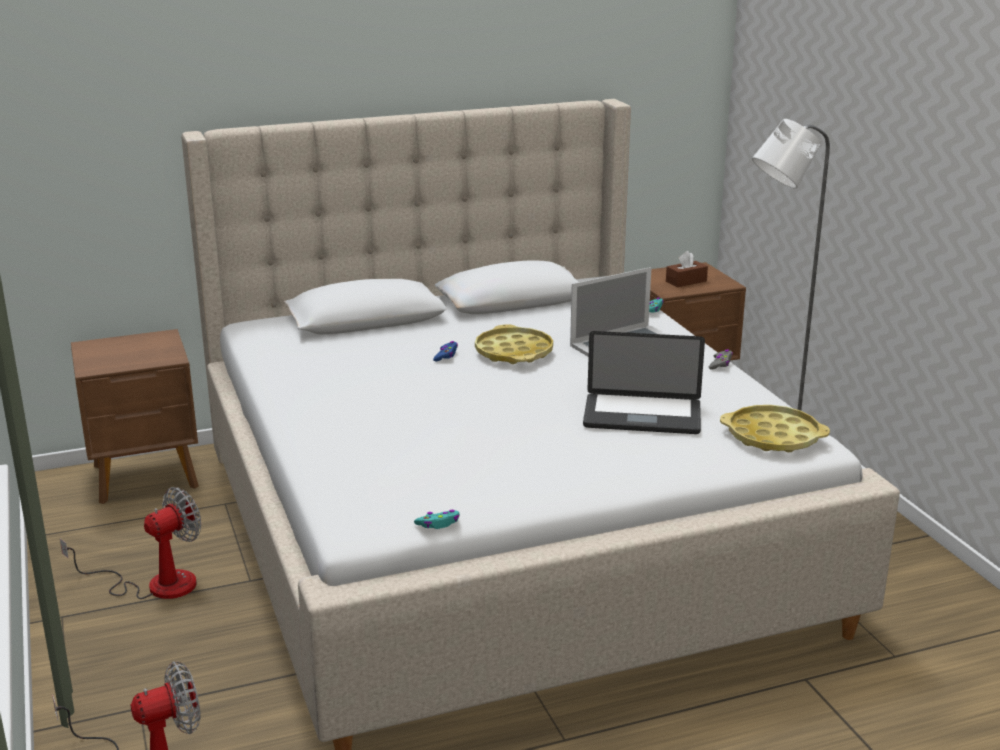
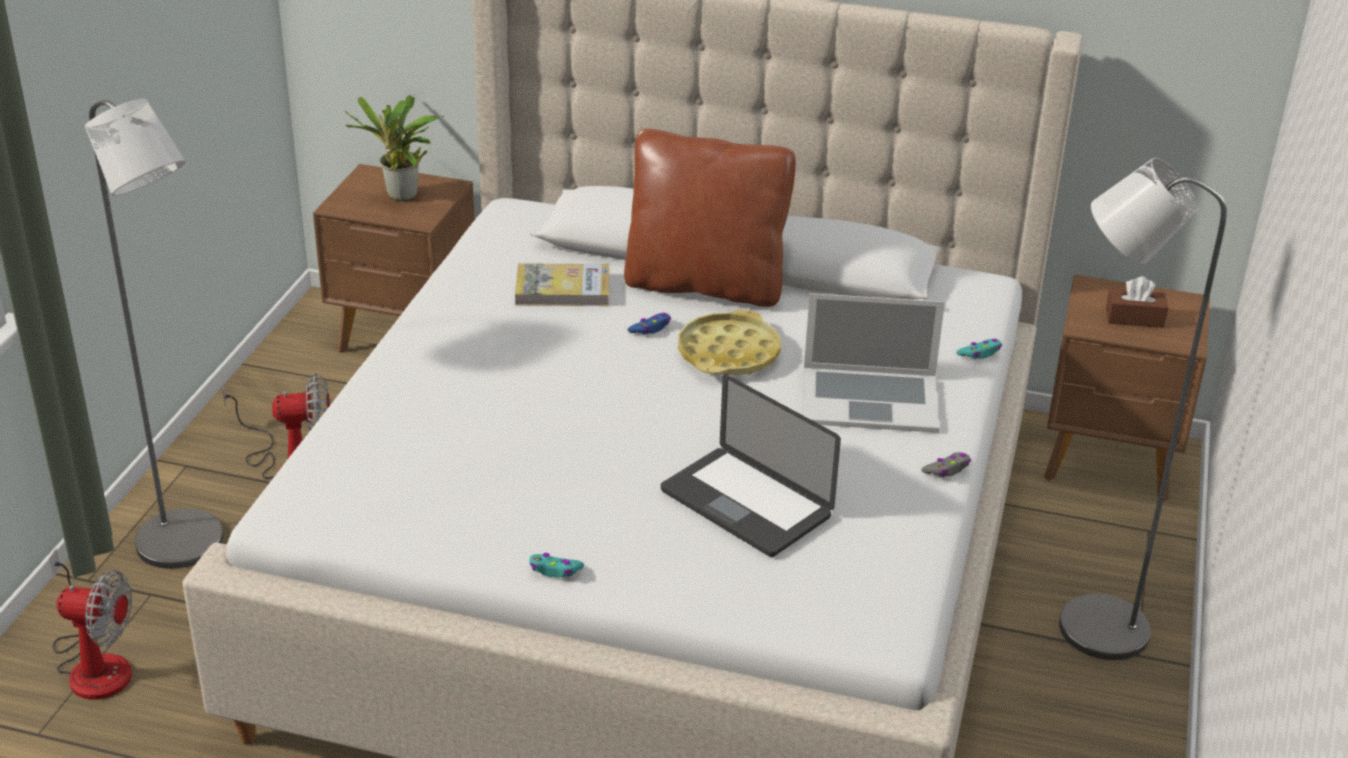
camera: 35 degrees right, 10 degrees up
(136, 351) = (401, 198): none -> potted plant
(136, 666) = (190, 549): none -> grey floor lamp
(356, 354) = (562, 290): none -> book
(438, 524) = (362, 544): turquoise game controller -> turquoise game controller (555, 570)
(444, 326) = (705, 284): none -> brown pillow
(773, 436) = (853, 601): yellow tray -> none

